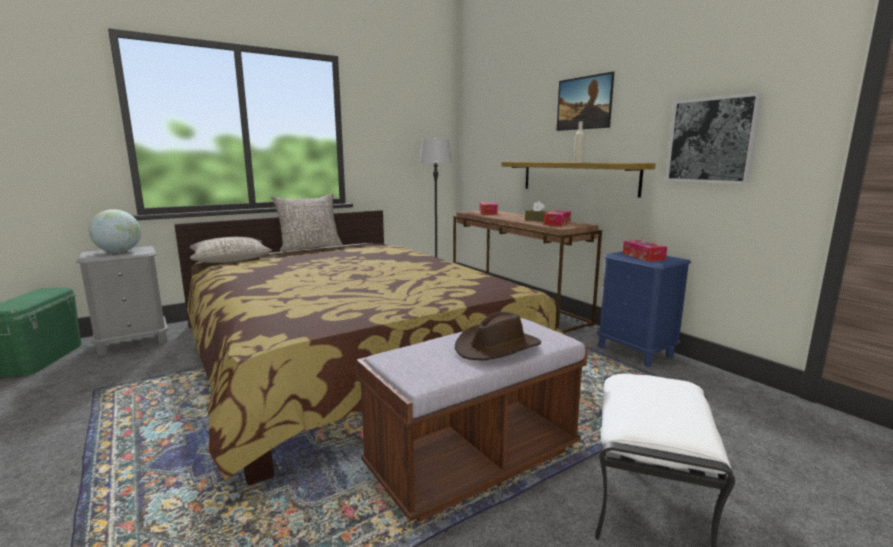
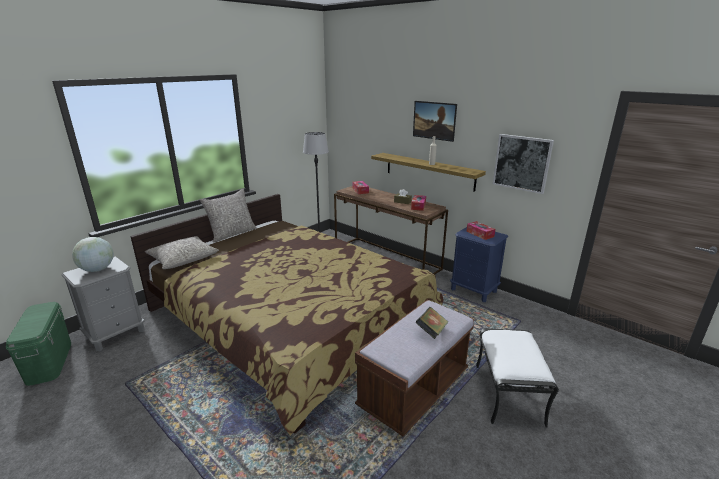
camera: 15 degrees left, 10 degrees up
(497, 347) = (431, 331): brown hat -> book

